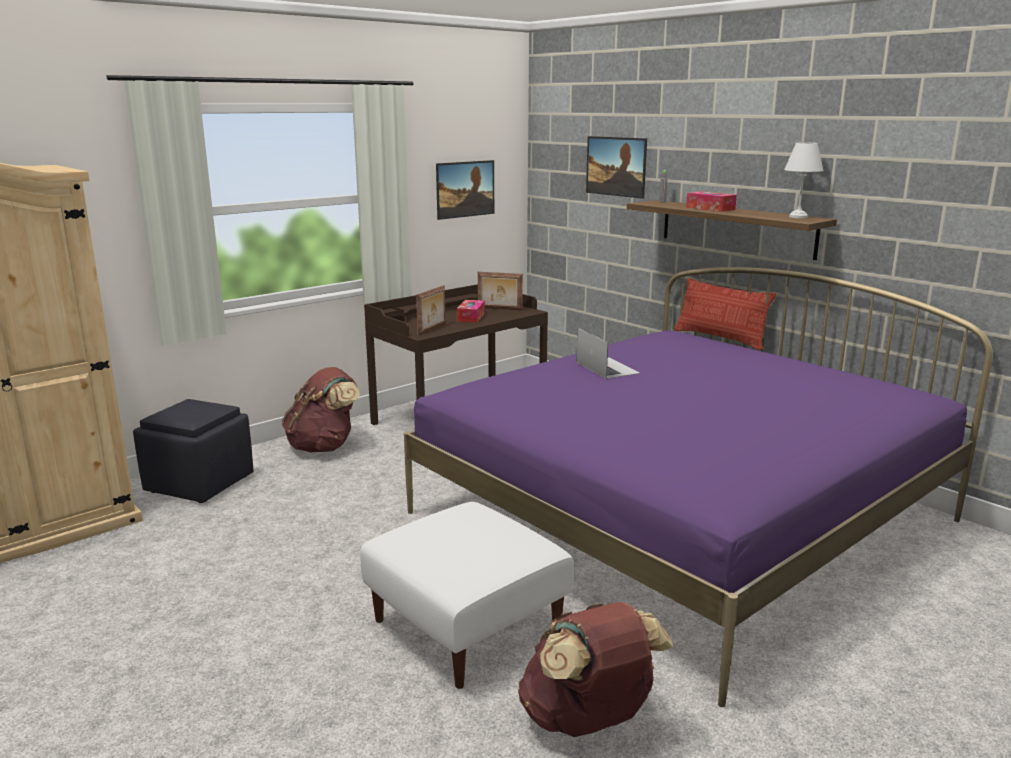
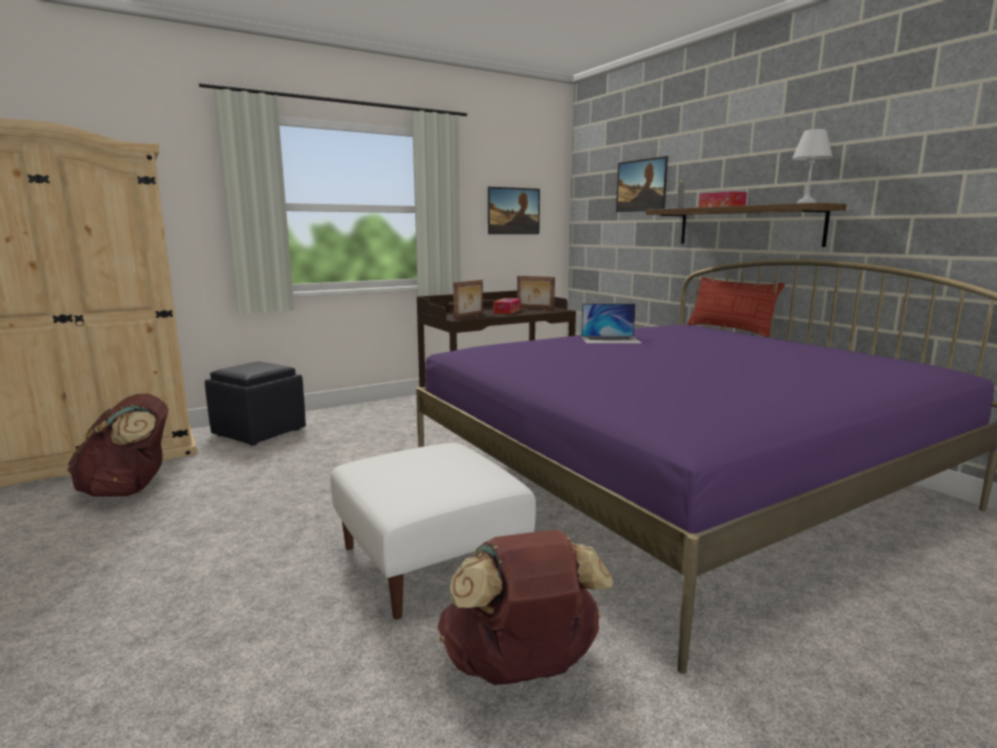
camera: 10 degrees right, 5 degrees down
(324, 447) = (373, 413): brown backpack -> brown backpack (130, 489)
(607, 367) = (610, 340): laptop -> laptop turned 105 degrees clockwise

